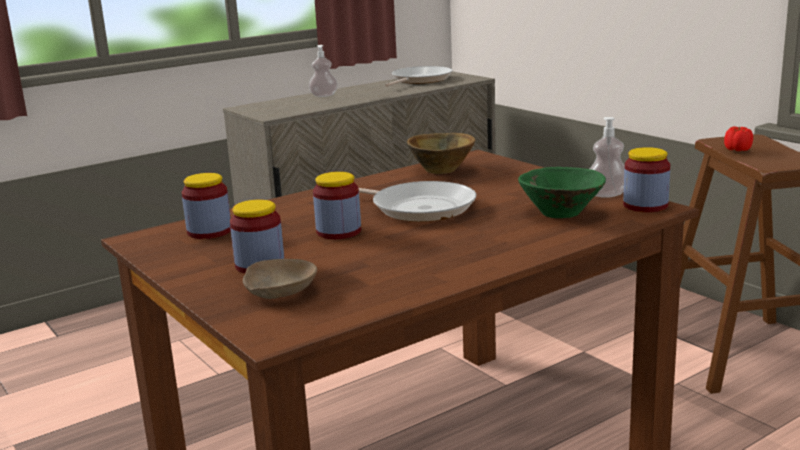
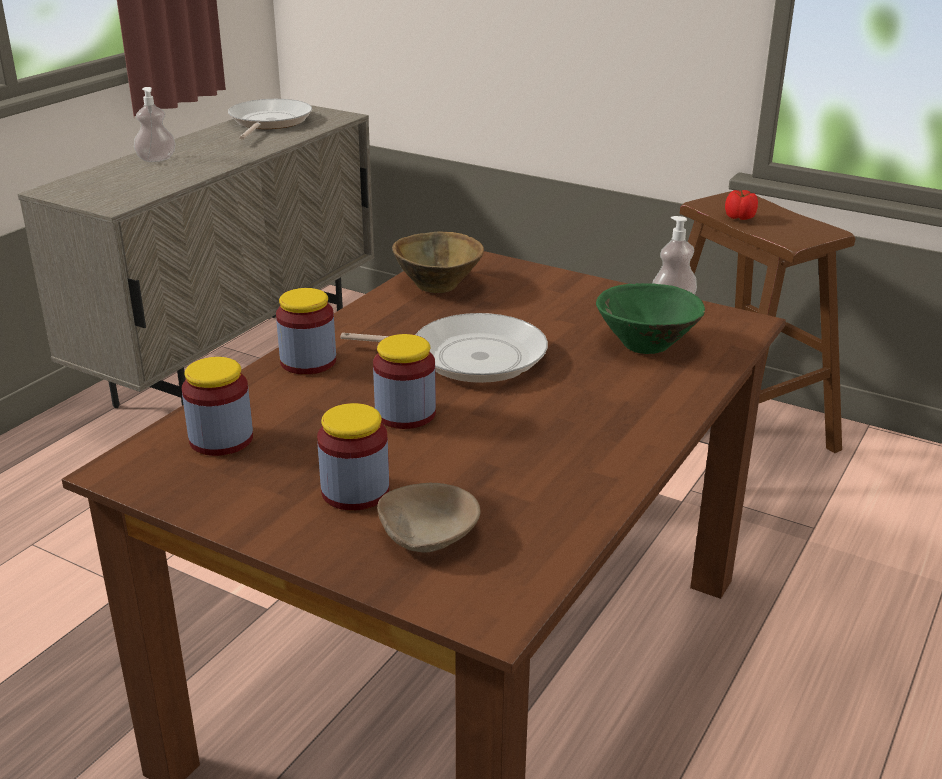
camera: 25 degrees left, 10 degrees up
(645, 205) = (727, 320): jar -> jar (308, 362)

